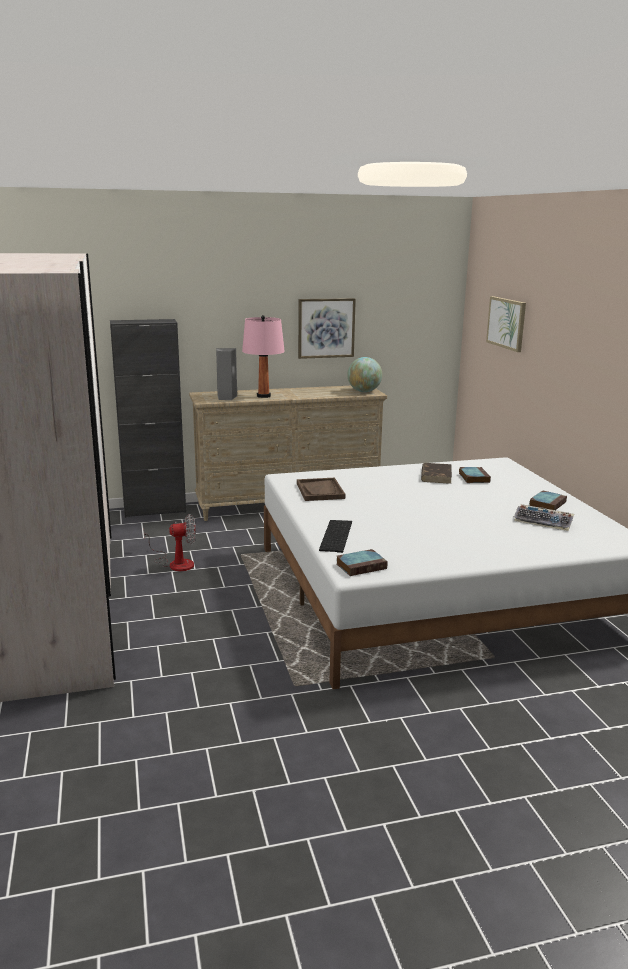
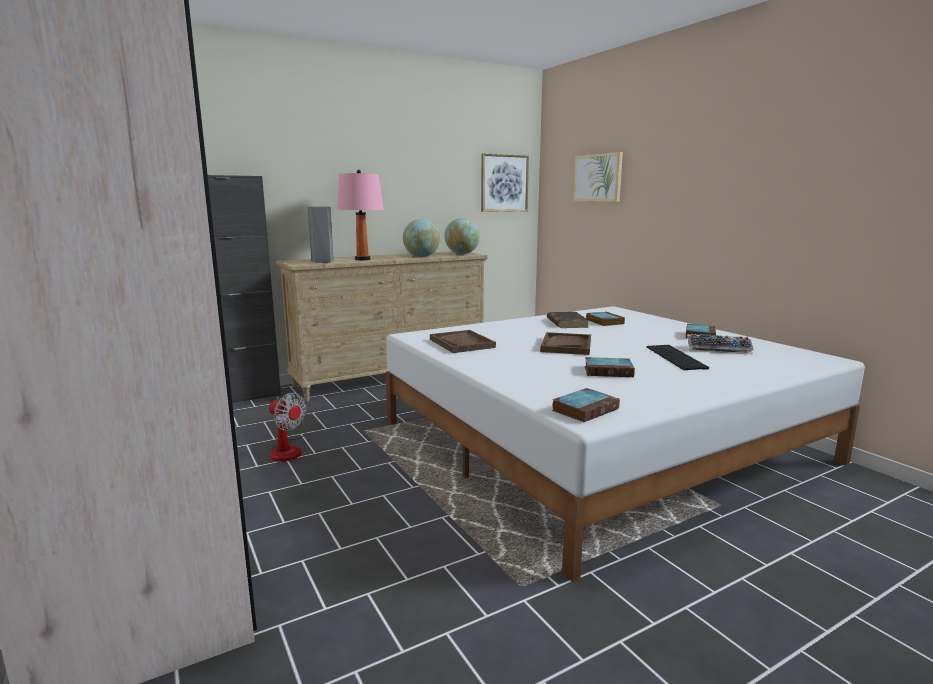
camera: 15 degrees left, 5 degrees down
(175, 563) = (288, 449): fan -> fan turned 60 degrees clockwise
(321, 394) = (421, 256): none -> globe
(326, 328) = (416, 192): picture -> picture (504, 183)
(337, 536) = (523, 382): keyboard -> keyboard (677, 357)
(408, 503) = (566, 345): none -> brown tray
(417, 534) = (609, 371): none -> book

